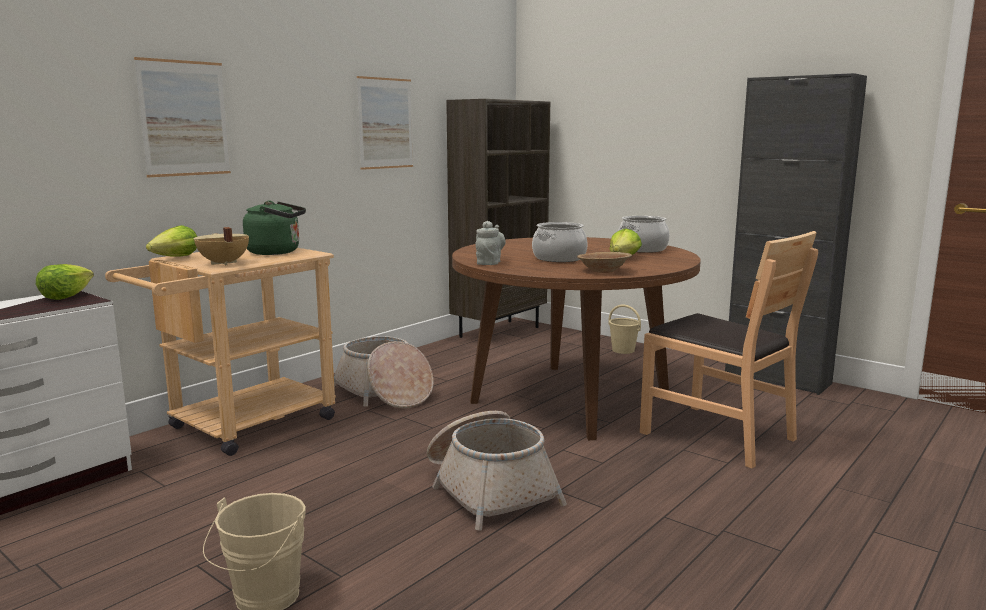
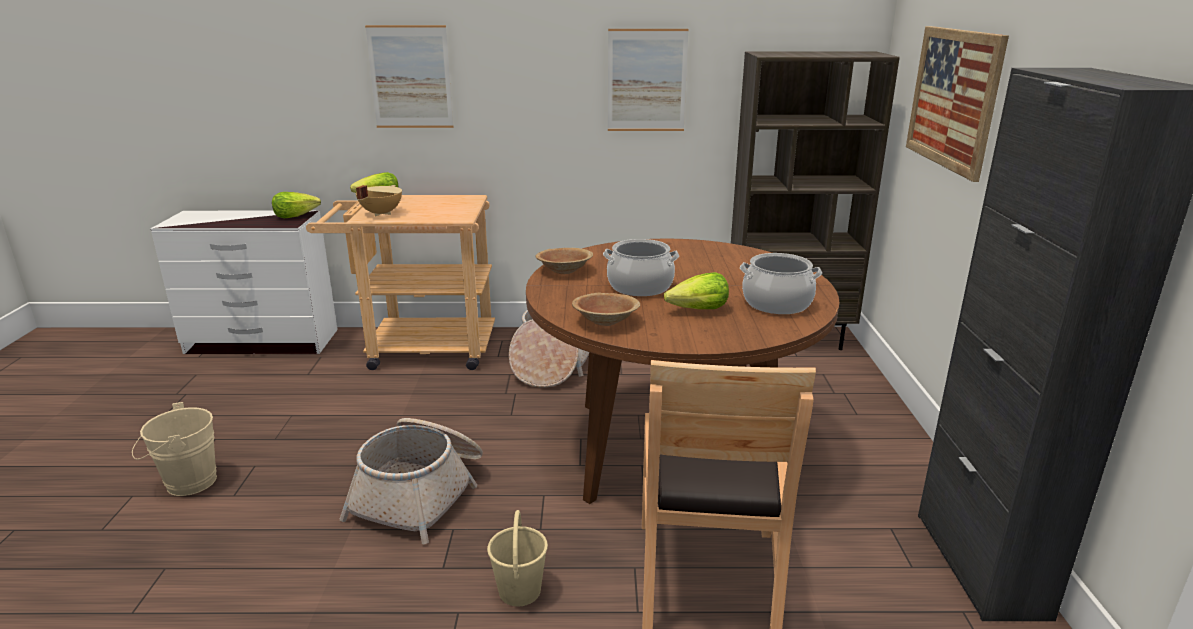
camera: 50 degrees right, 10 degrees up
(277, 252) = (446, 209): green kettle -> none
(489, 263) = (564, 271): grey teapot -> brown bowl
(619, 120) = (953, 98): none -> picture
(623, 350) = (868, 421): beige bucket -> beige bucket (519, 591)

